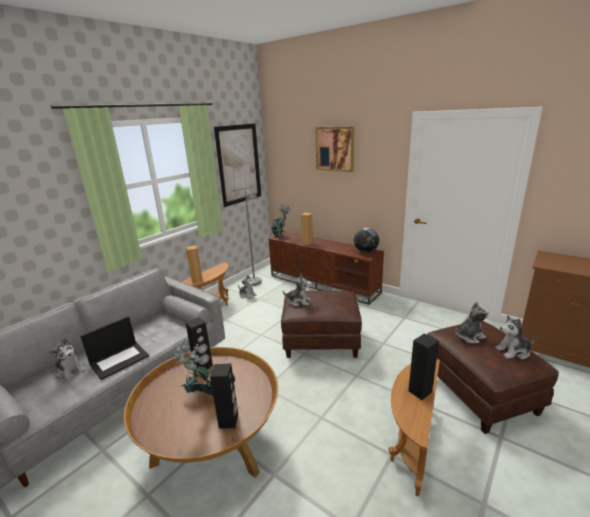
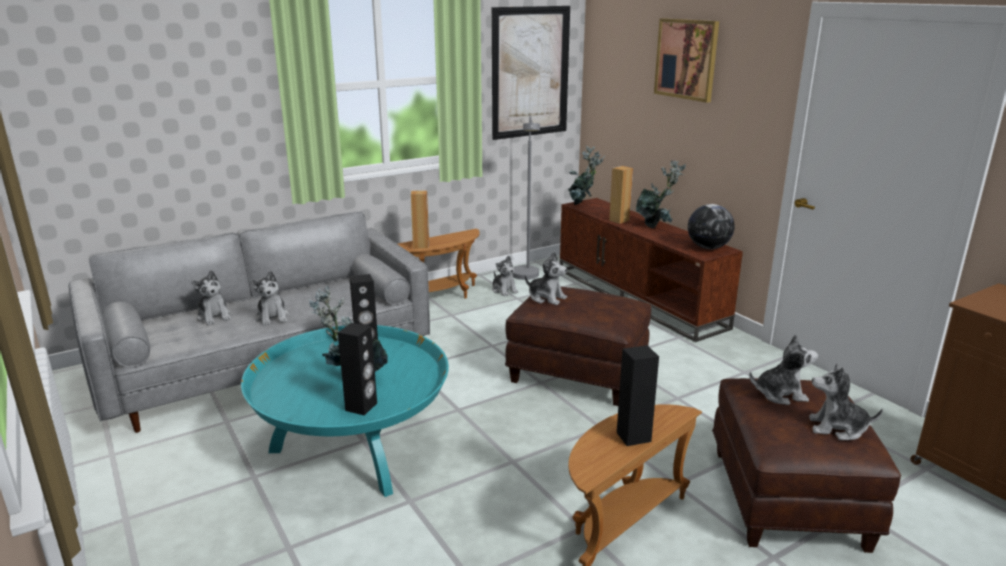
camera: 20 degrees right, 0 degrees up
(120, 359) = (273, 317): laptop -> plush toy
(213, 442) = (354, 449): brown coffee table -> turquoise coffee table
(329, 243) = (656, 226): none -> potted plant

